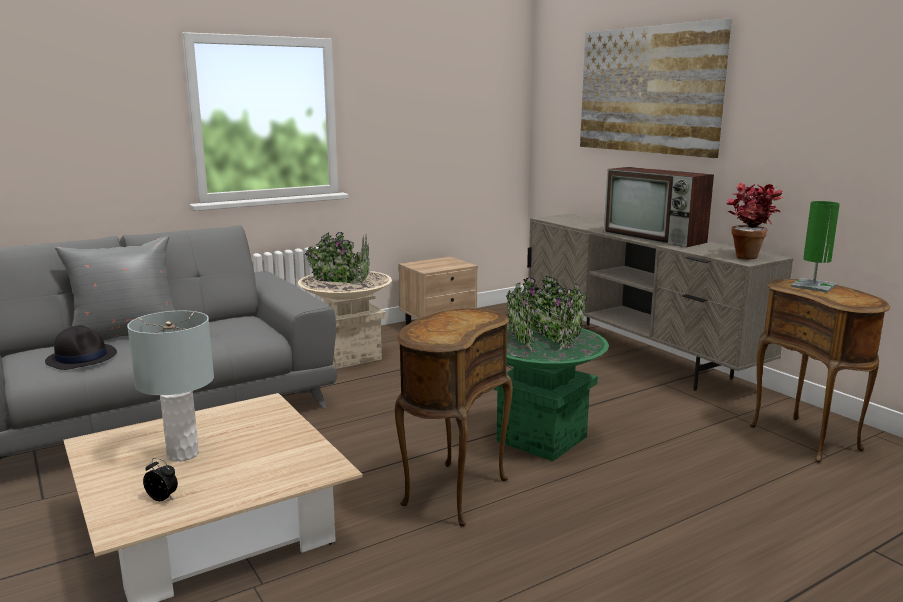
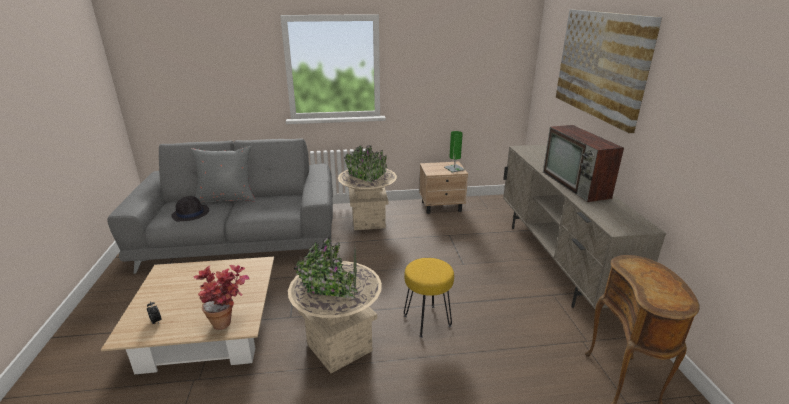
camera: 25 degrees right, 10 degrees up
(182, 454) = (191, 292): grey table lamp -> none
(451, 492) = (339, 347): brown side table -> beige planter
(541, 439) = (427, 321): green planter -> yellow stool
(749, 256) = (626, 223): potted plant -> potted plant (229, 322)
(813, 286) = (648, 271): green table lamp -> green table lamp (454, 168)

